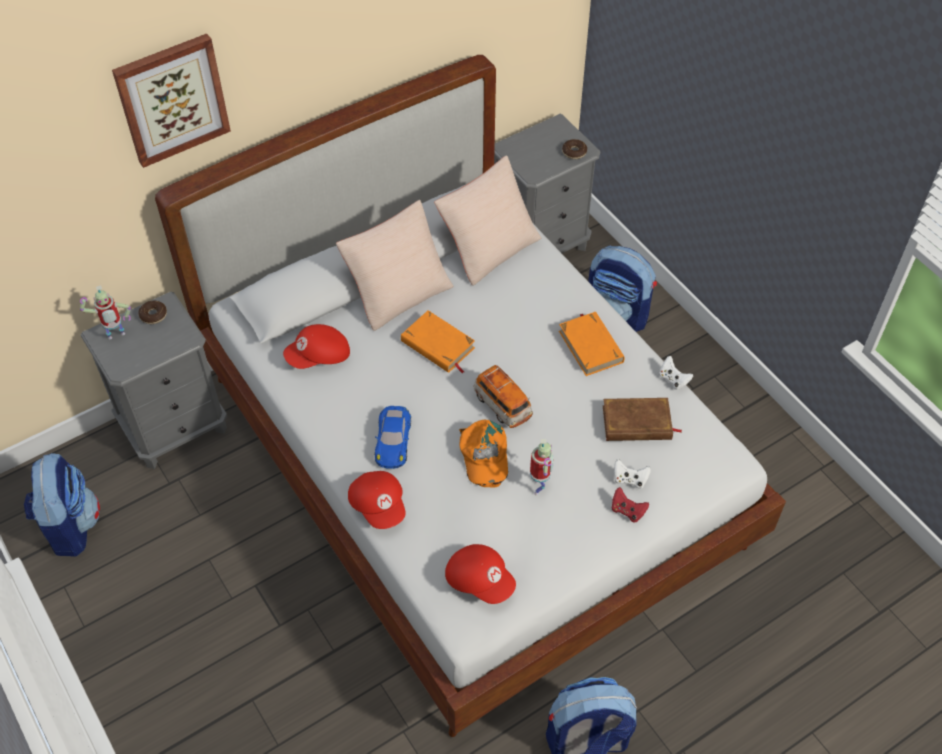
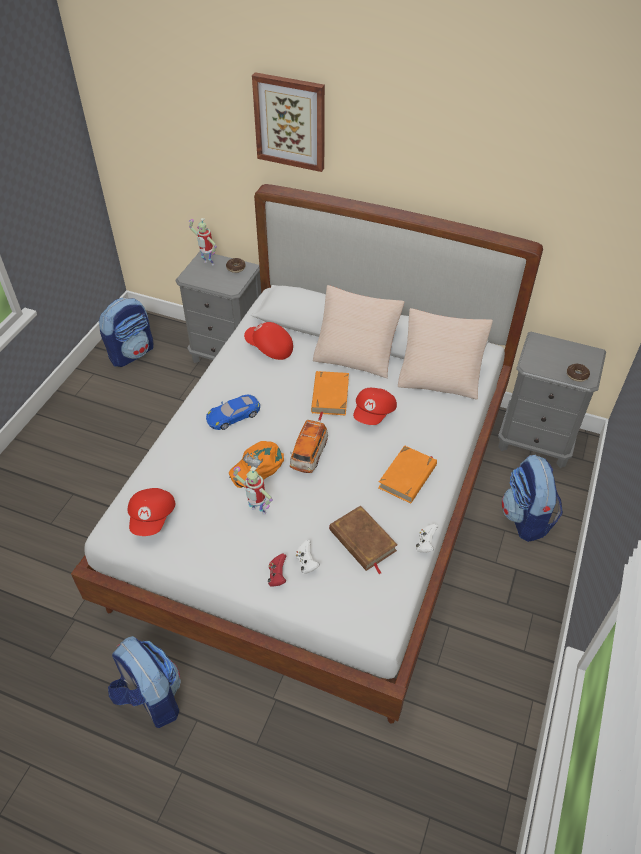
camera: 55 degrees right, 5 degrees down
(379, 505) = (177, 436): red cap -> red cap (374, 413)
(539, 487) = (257, 512): toy robot -> toy robot turned 60 degrees clockwise

